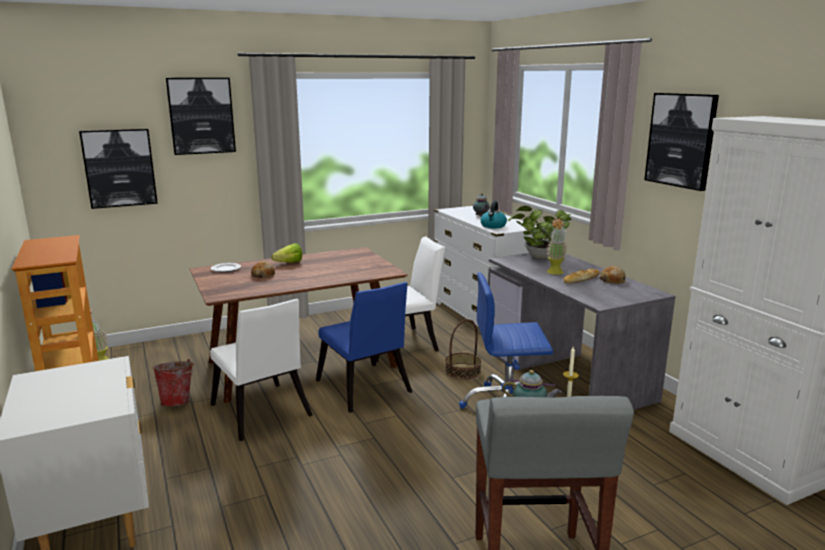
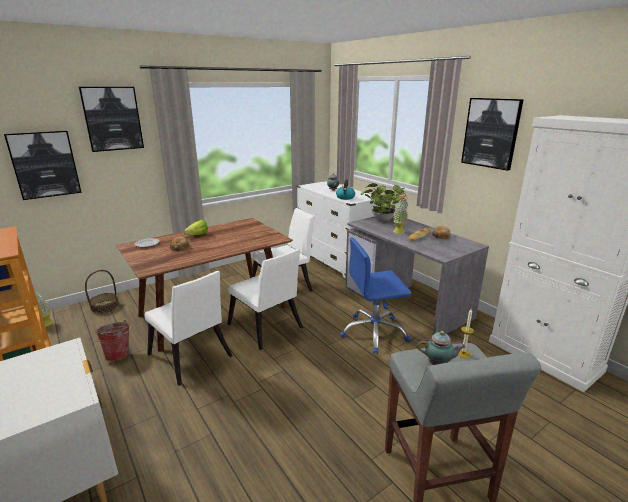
camera: 10 degrees left, 5 degrees up
(364, 390) = (267, 329): blue chair -> white chair
(462, 371) = (334, 306): basket -> basket (105, 307)

